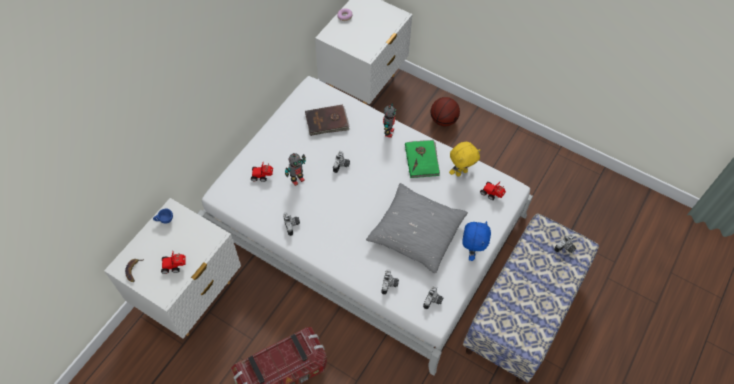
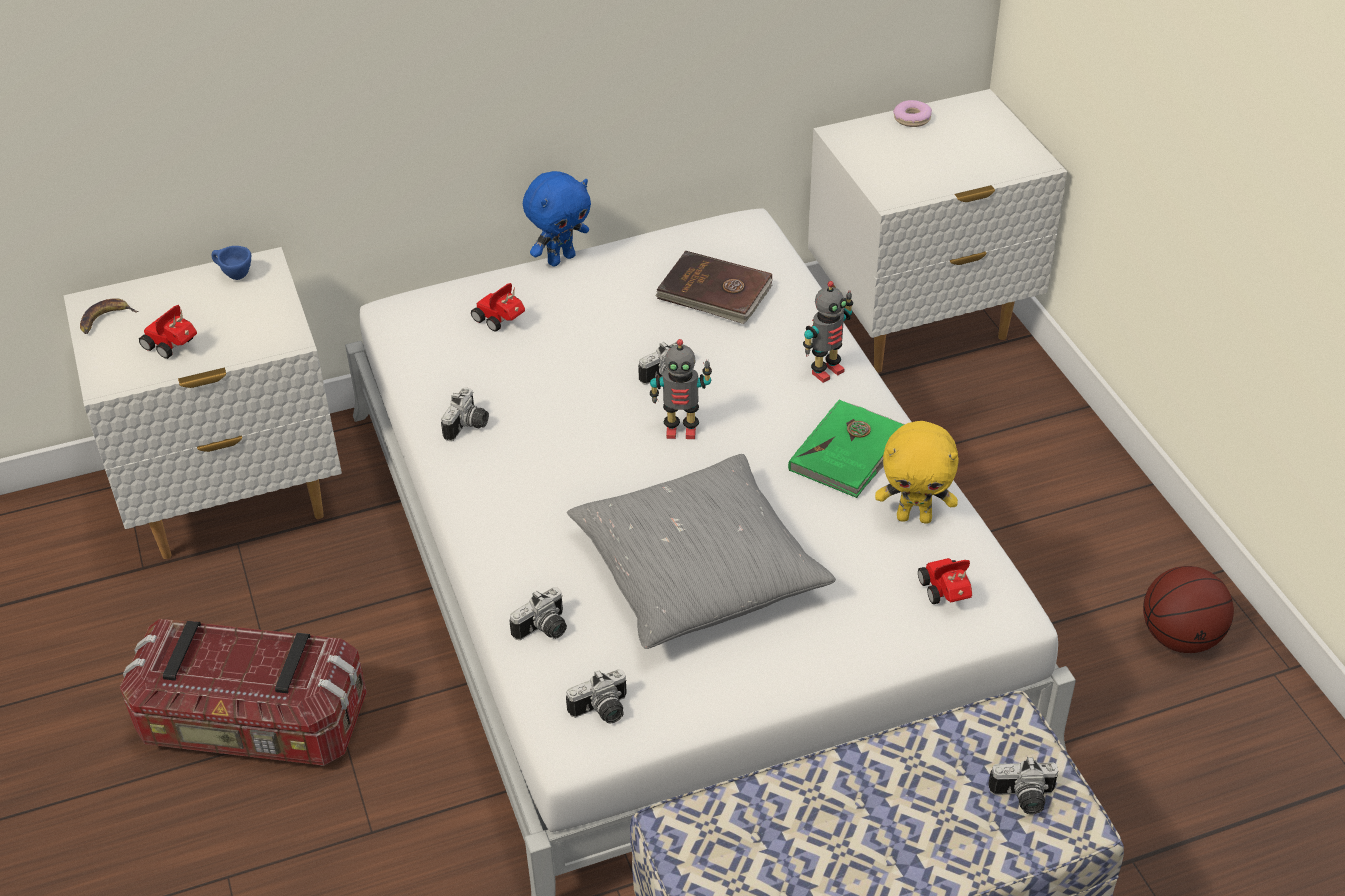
camera: 40 degrees right, 15 degrees down
(297, 179) = (557, 358): toy robot -> toy robot (681, 430)
(443, 120) = (1040, 470): basketball -> basketball (1180, 637)
(471, 251) = (784, 670): blue plush toy -> blue plush toy (561, 259)

